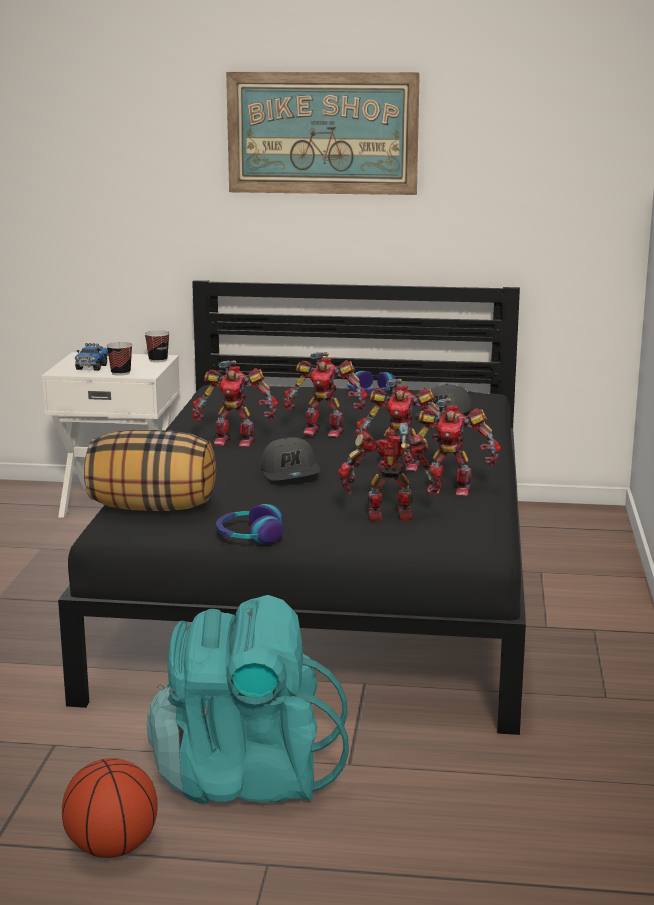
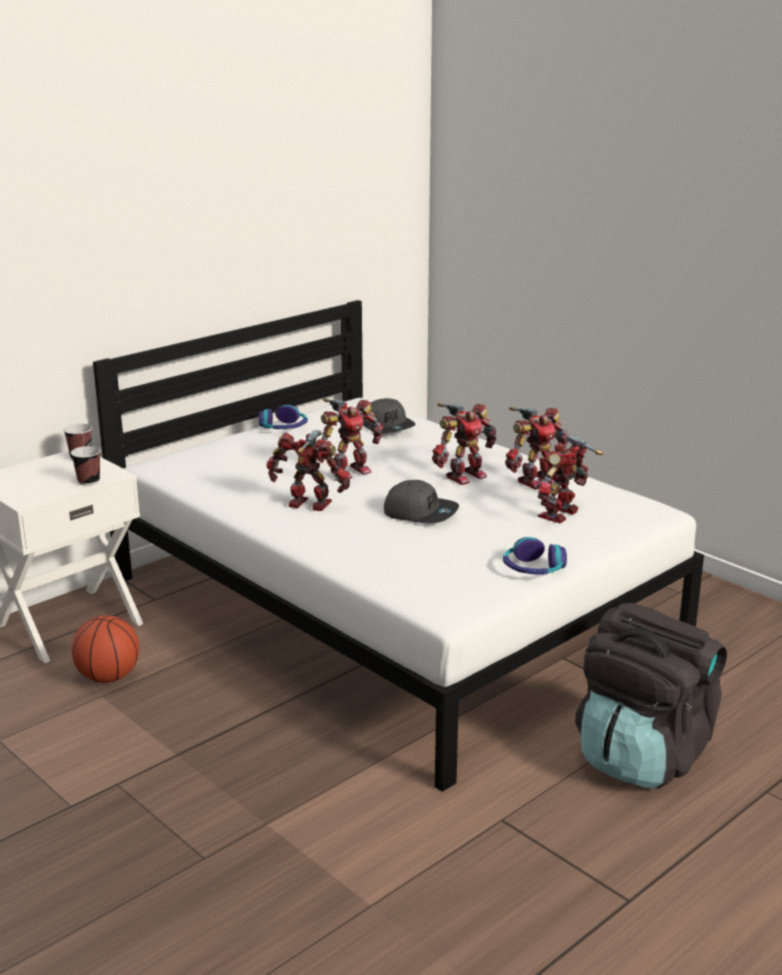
camera: 50 degrees left, 5 degrees up
(92, 367) = (42, 486): toy truck -> none
(112, 848) = (687, 847): basketball -> basketball (108, 677)
(153, 507) = (417, 582): pillow -> none
(235, 441) = (309, 505): toy robot -> toy robot turned 120 degrees counterclockwise
(245, 777) = (643, 755): turquoise backpack -> black backpack
(322, 133) = (193, 184): picture -> none
(327, 587) = (392, 608): black bed -> white bed

